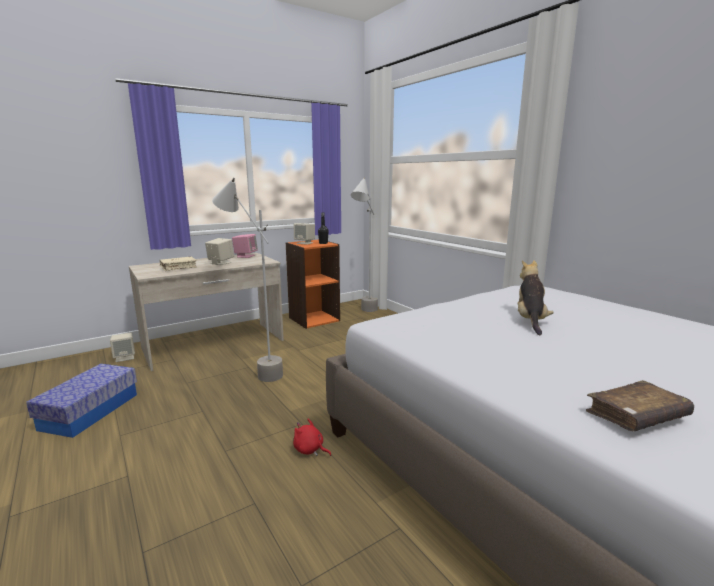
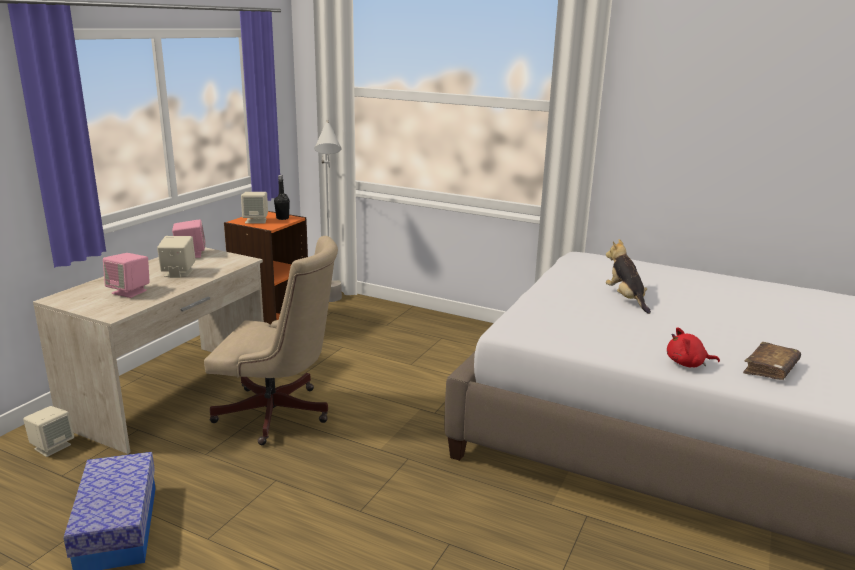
camera: 30 degrees left, 5 degrees up
(178, 267) = (130, 292): beige book -> pink speaker
(255, 371) = (279, 415): grey floor lamp -> beige office chair
(310, 450) = (446, 480): red plush toy -> red plush toy (687, 364)

